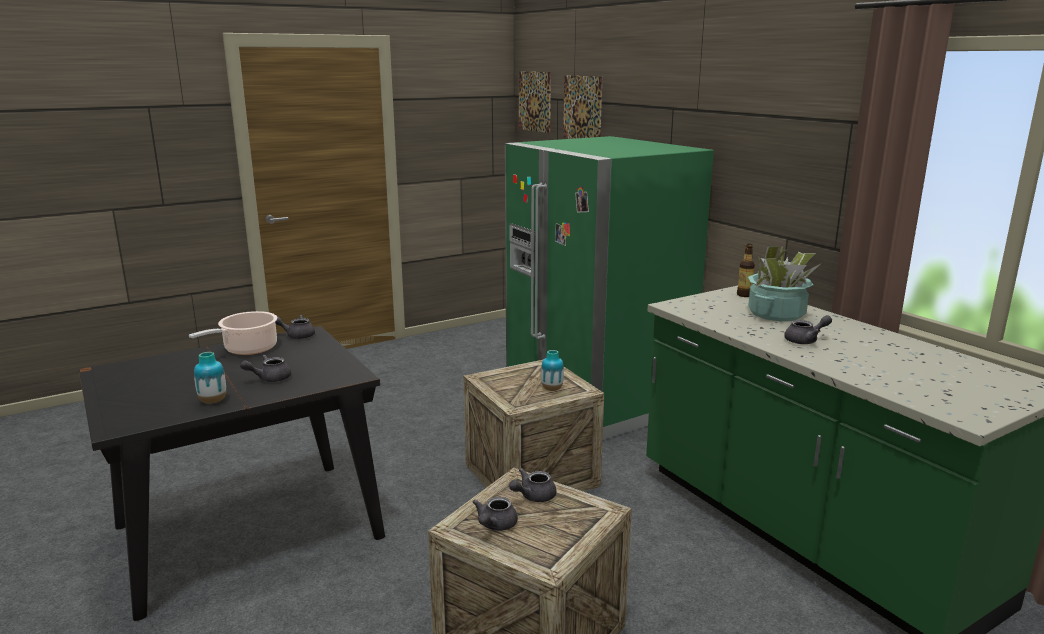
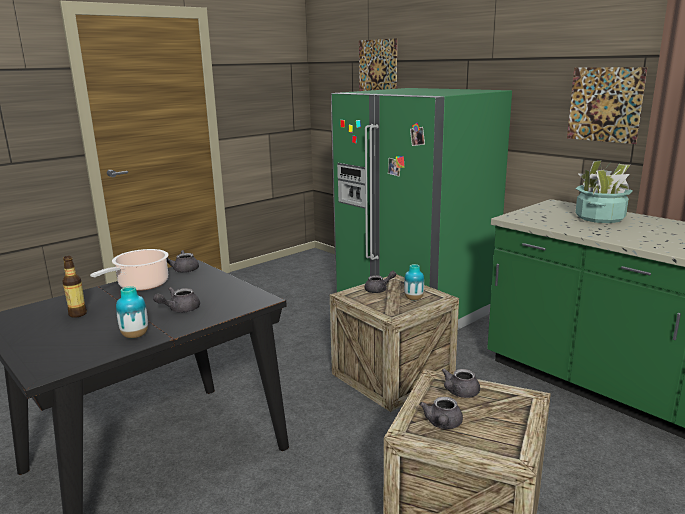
camera: 10 degrees left, 0 degrees up
(534, 101) = (329, 65): picture -> picture (605, 104)
(744, 295) = (560, 206): bottle -> bottle (78, 314)
(805, 340) = (644, 235): grey teapot -> grey teapot (379, 290)

